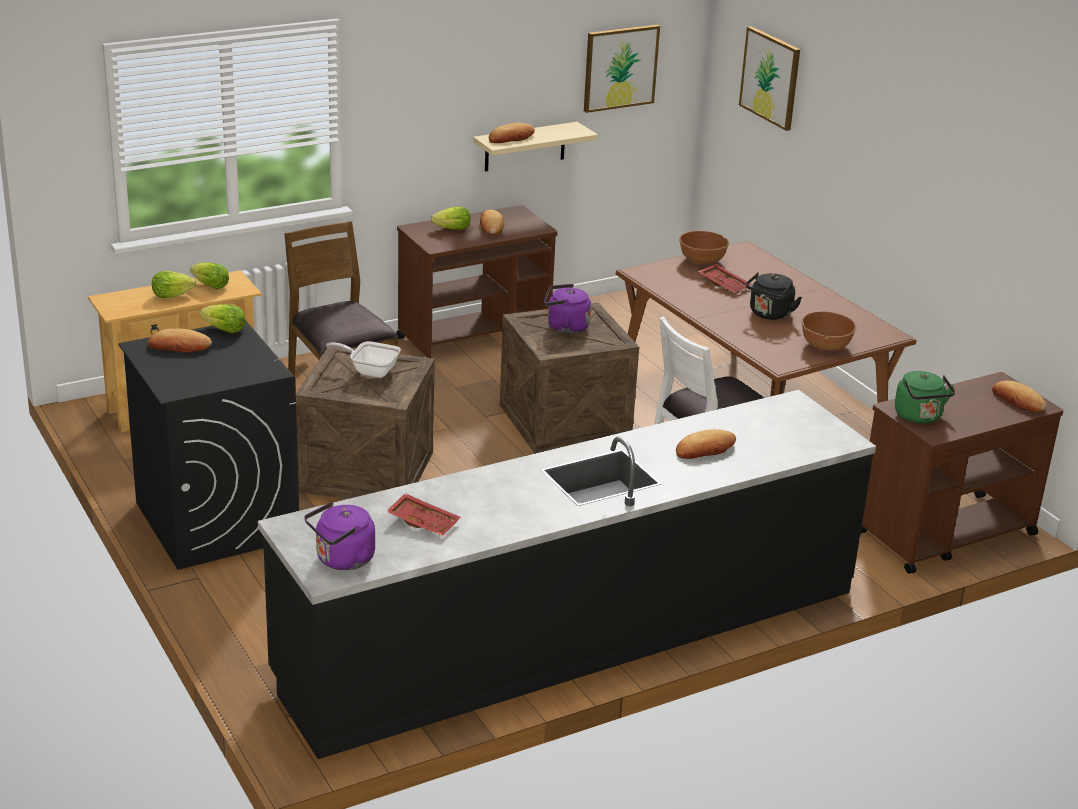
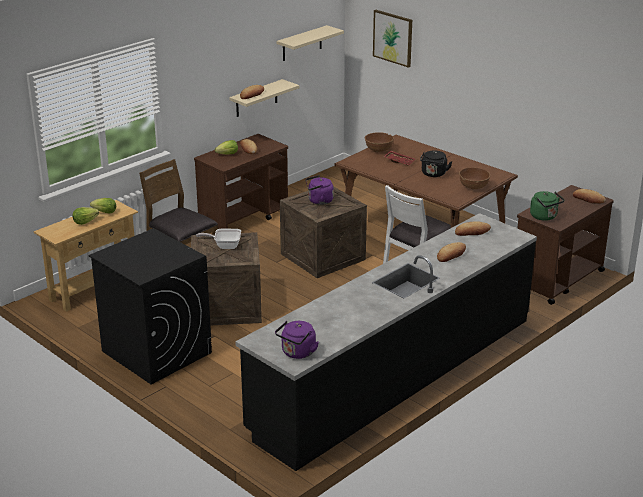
camera: 15 degrees left, 0 degrees up
(179, 346) = (126, 250): bread -> bread (472, 232)
(225, 330) = (146, 236): lettuce -> none
(424, 522) = (328, 323): red tray -> none
(620, 67) = (302, 43): picture -> beige shelf

